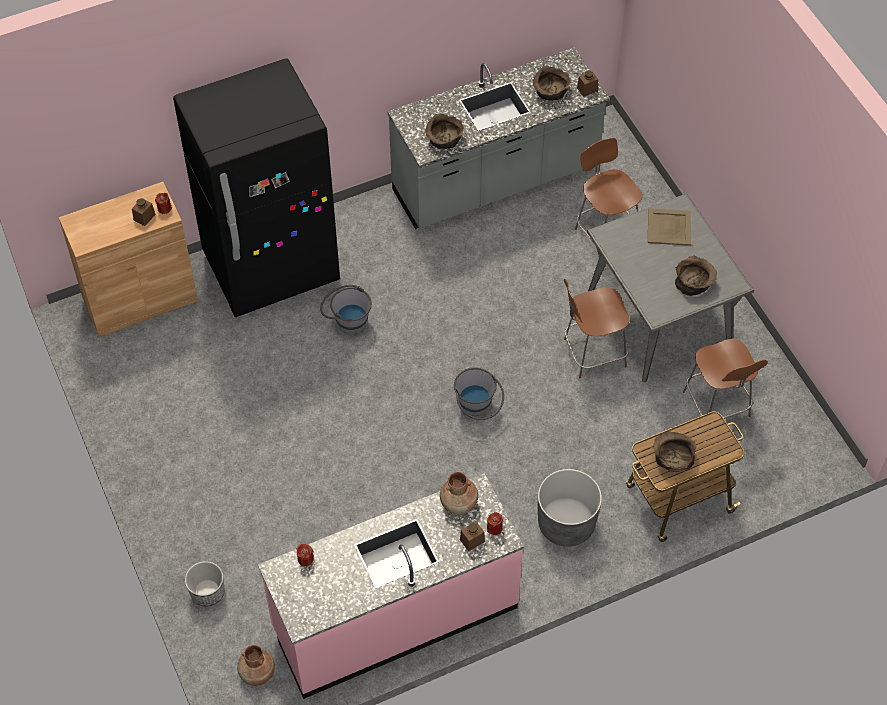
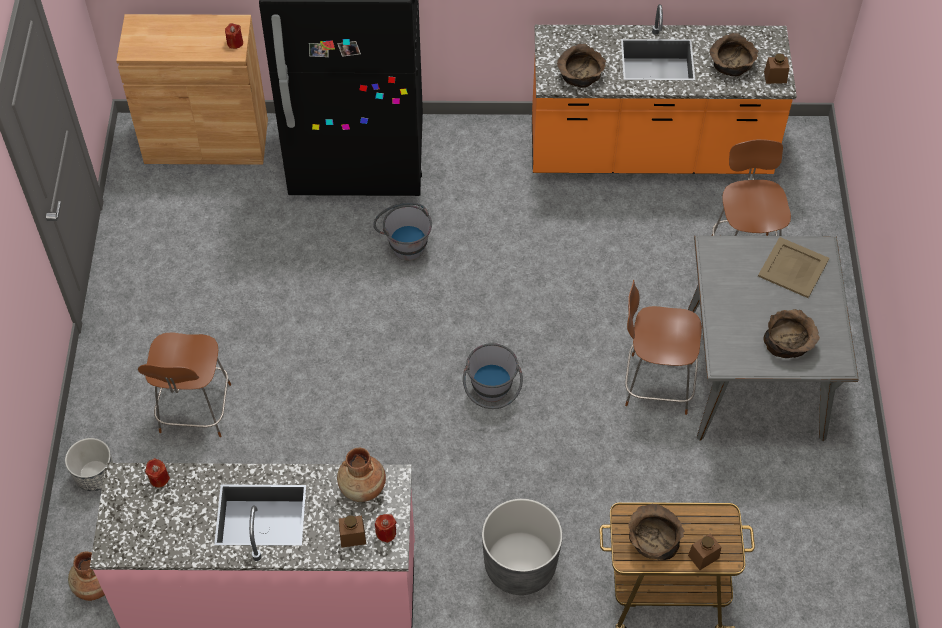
camera: 25 degrees right, 0 degrees up
(144, 217) = (209, 45): brown jar -> brown jar (703, 556)
(496, 182) = (649, 154): grey counter -> orange counter
(717, 406) = (770, 502): brown chair -> brown chair (194, 411)

